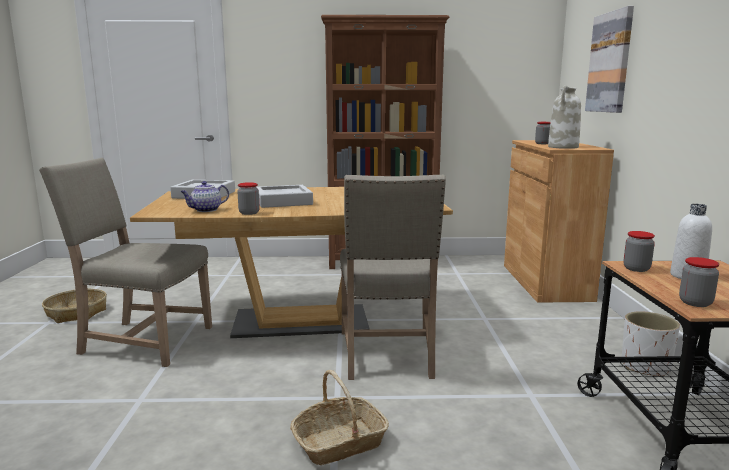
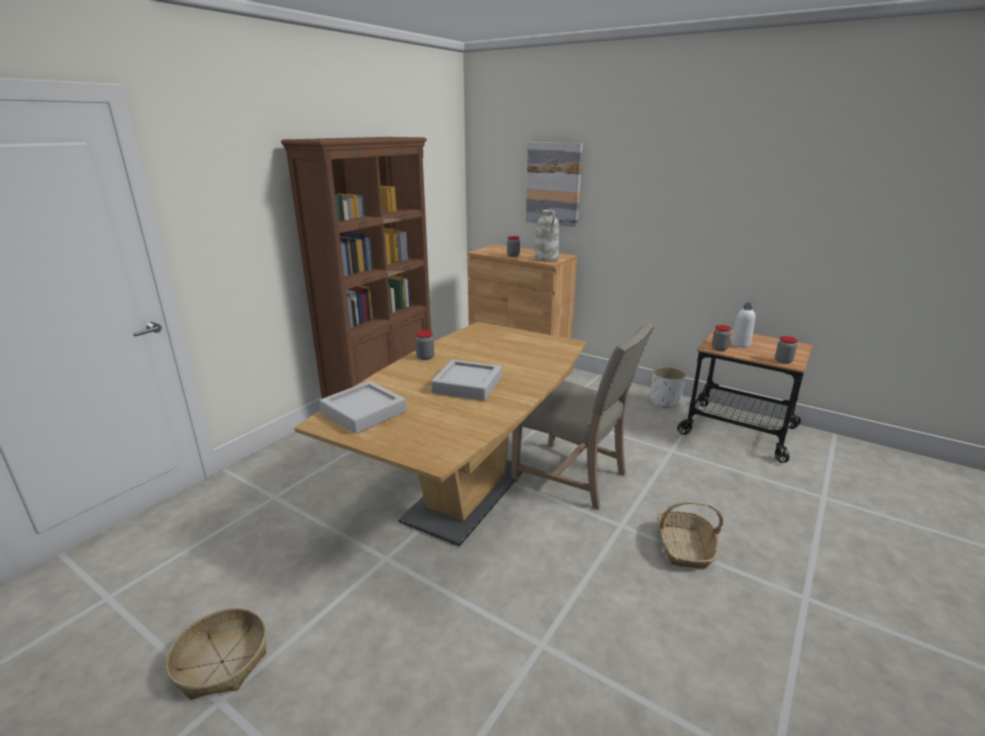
camera: 55 degrees left, 10 degrees up
(142, 341) = (396, 613): beige chair -> none
(206, 210) = (461, 428): teapot -> none
(249, 213) = (504, 411): jar -> jar (425, 357)

